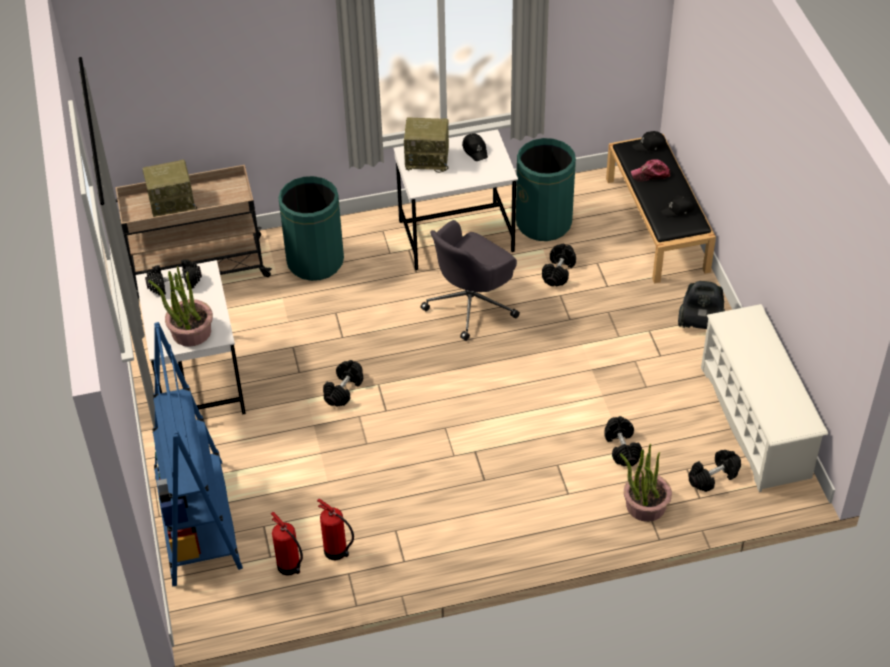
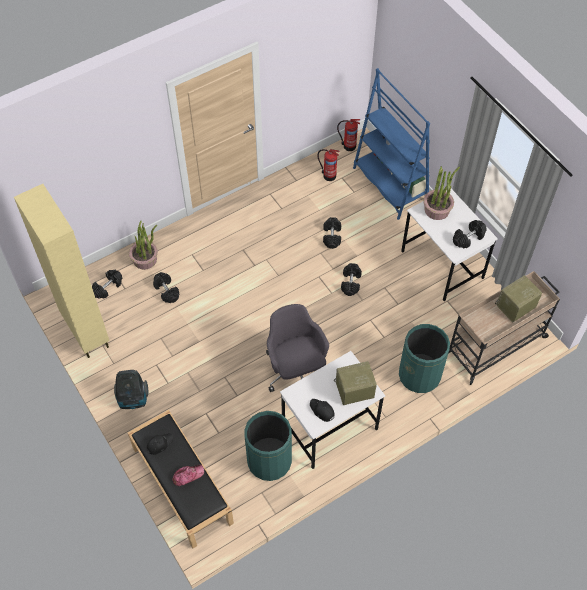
camera: 160 degrees right, 10 degrees up
(336, 552) = (308, 189): fire extinguisher -> fire extinguisher (348, 146)
(471, 304) = (295, 370): grey office chair -> grey office chair turned 45 degrees counterclockwise
(558, 272) = (244, 415): black dumbbell -> black dumbbell (331, 236)
(649, 145) = (195, 509): black cap -> none
(755, 422) = (86, 331): white shoe rack -> beige cabinet

